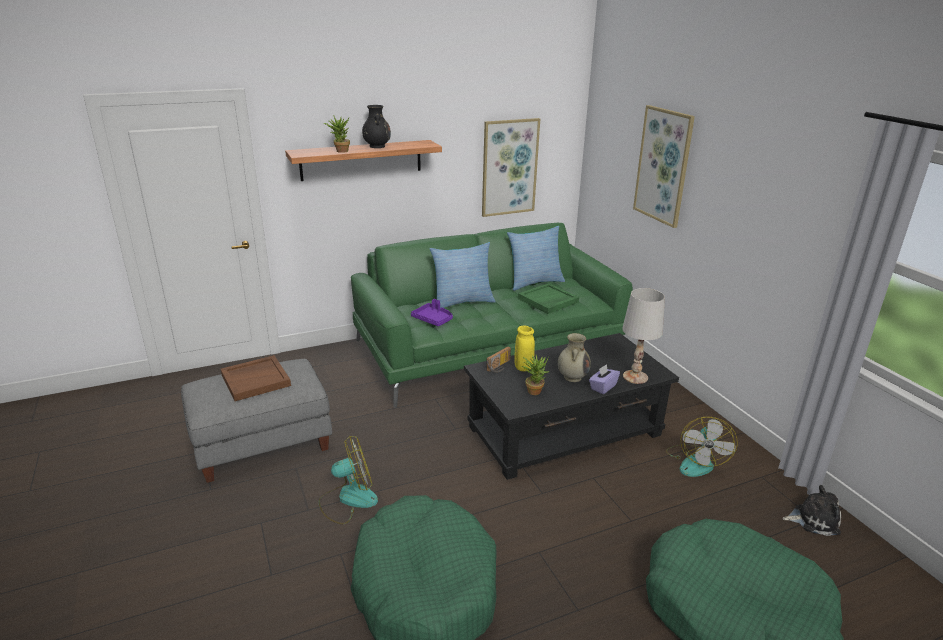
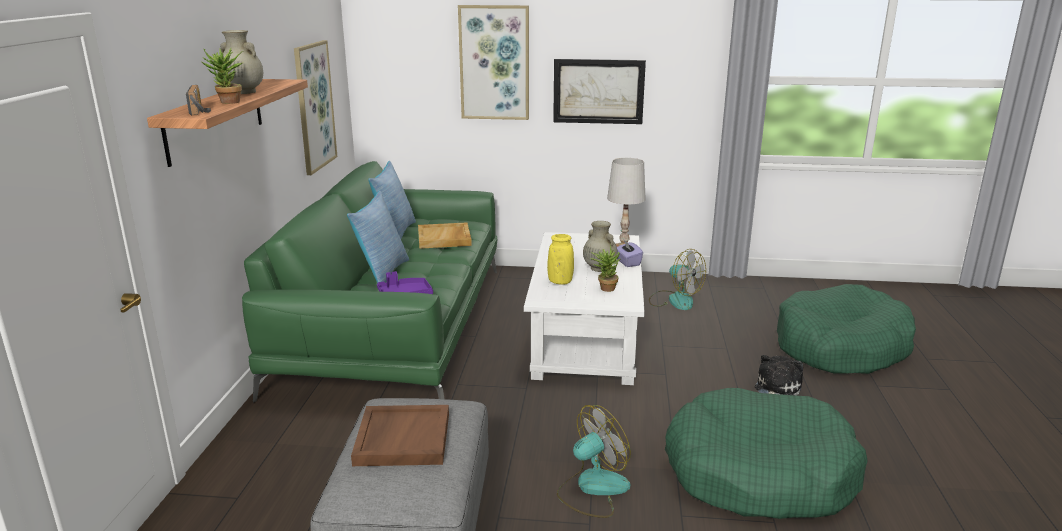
camera: 60 degrees left, 5 degrees down
(348, 499) = (592, 488): fan -> fan turned 45 degrees clockwise
(377, 146) = (243, 92): black vase -> beige vase
(500, 366) = (547, 291): radio -> radio (201, 111)
(548, 301) = (444, 238): green tray -> beige tray
(565, 431) = (586, 335): black coffee table -> white coffee table
(732, 220) = (598, 91): none -> picture
(813, 519) = (764, 288): plush toy -> plush toy (775, 389)

